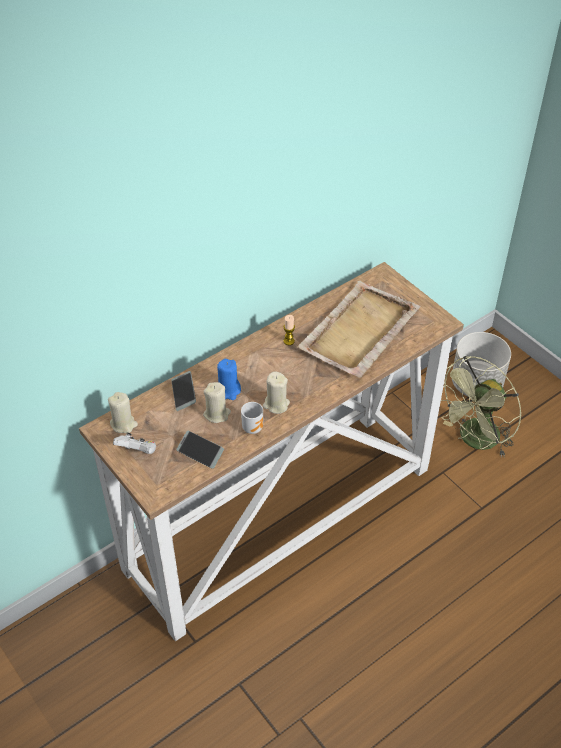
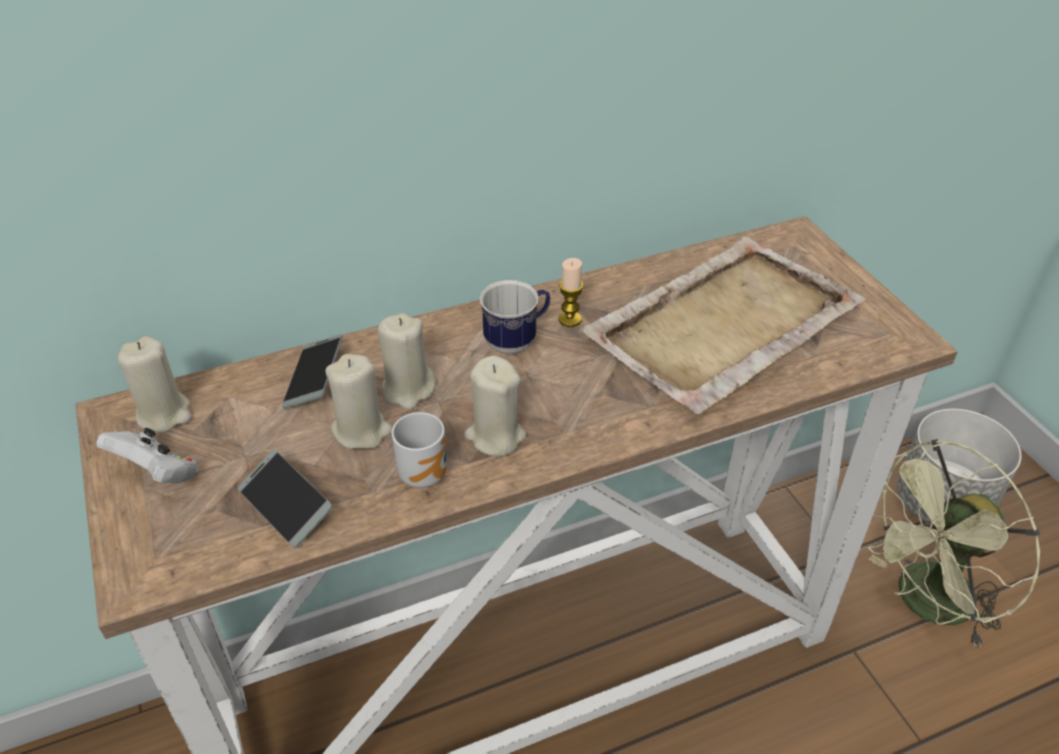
camera: 15 degrees right, 5 degrees down
(229, 391) = (408, 389): blue candle -> beige candle
(268, 357) = (517, 340): none -> mug

